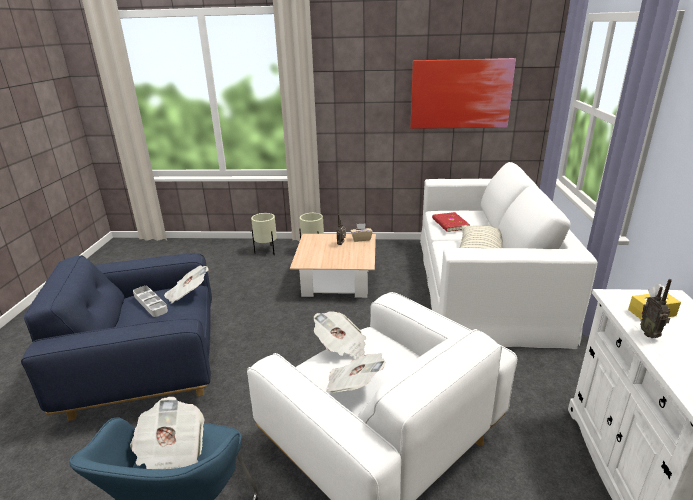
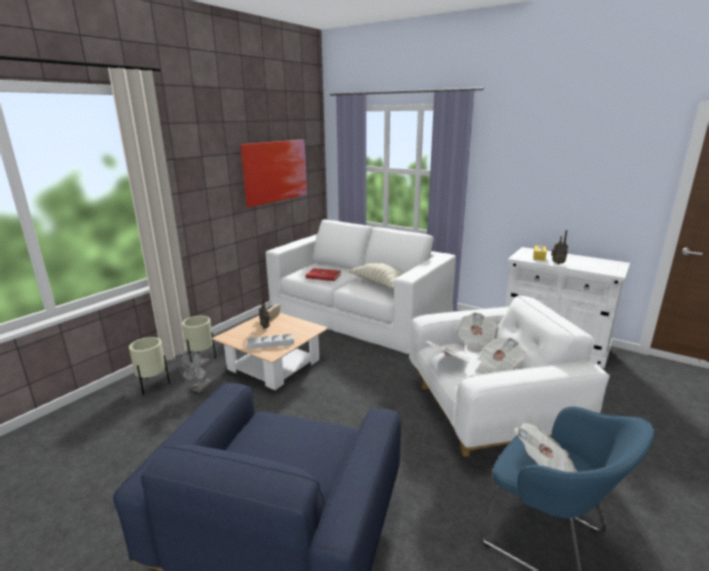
camera: 60 degrees left, 5 degrees down
(150, 303) = (267, 450): grey tray -> grey tray (270, 344)
(187, 294) = (278, 420): newspaper -> newspaper (476, 343)
(277, 267) = (199, 388): none -> grey fan

